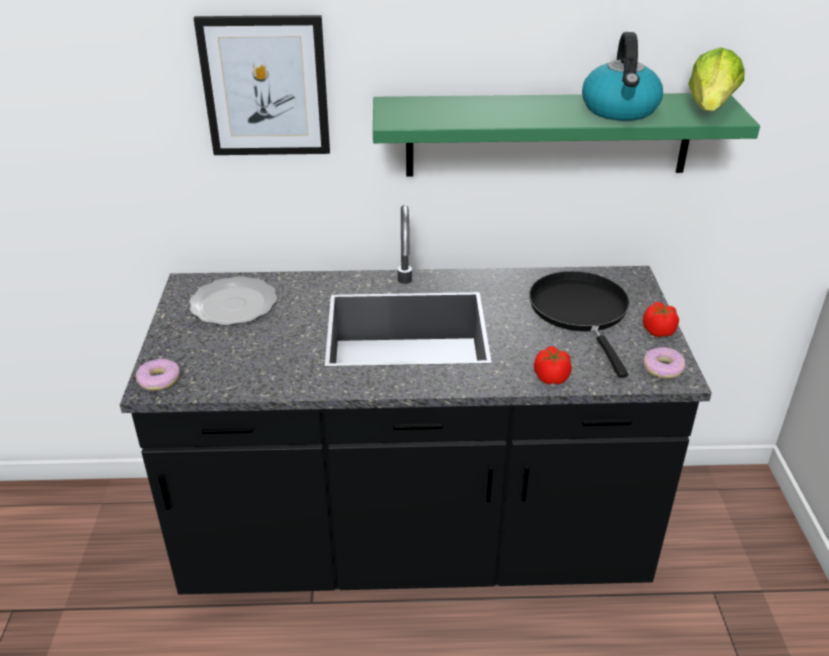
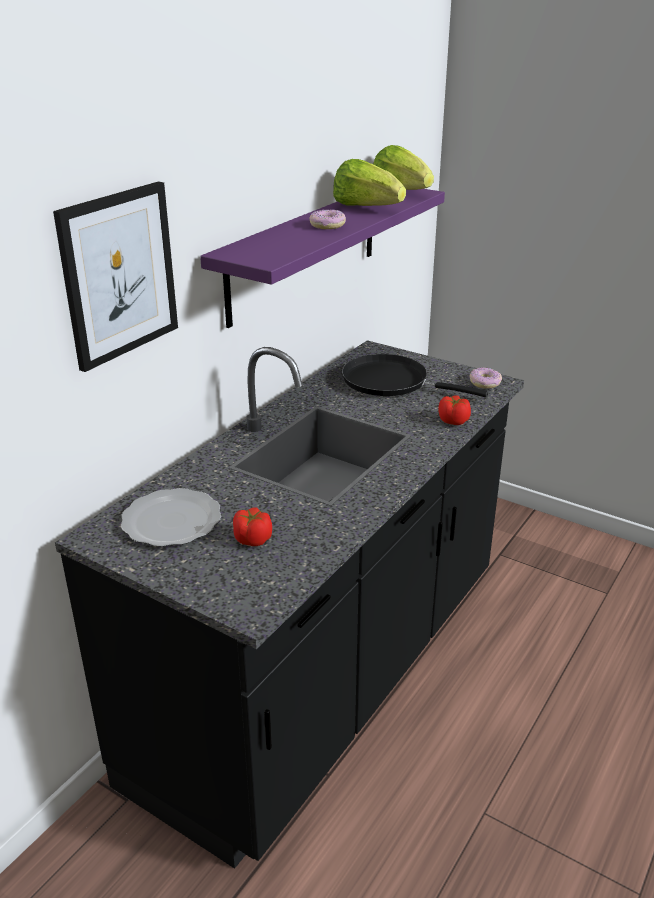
camera: 55 degrees left, 5 degrees down
(159, 380) = (244, 602): donut -> donut (327, 225)
(548, 135) = (305, 251): green shelf -> purple shelf
(620, 110) = (366, 208): kettle -> lettuce
(658, 331) = (444, 368): tomato -> tomato (252, 539)

